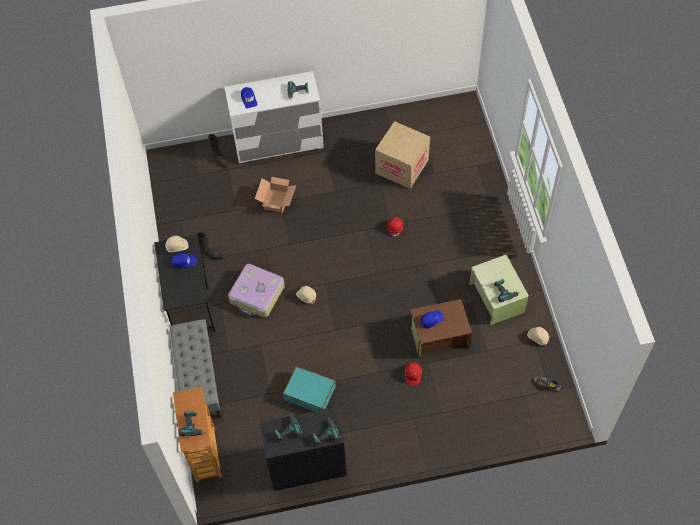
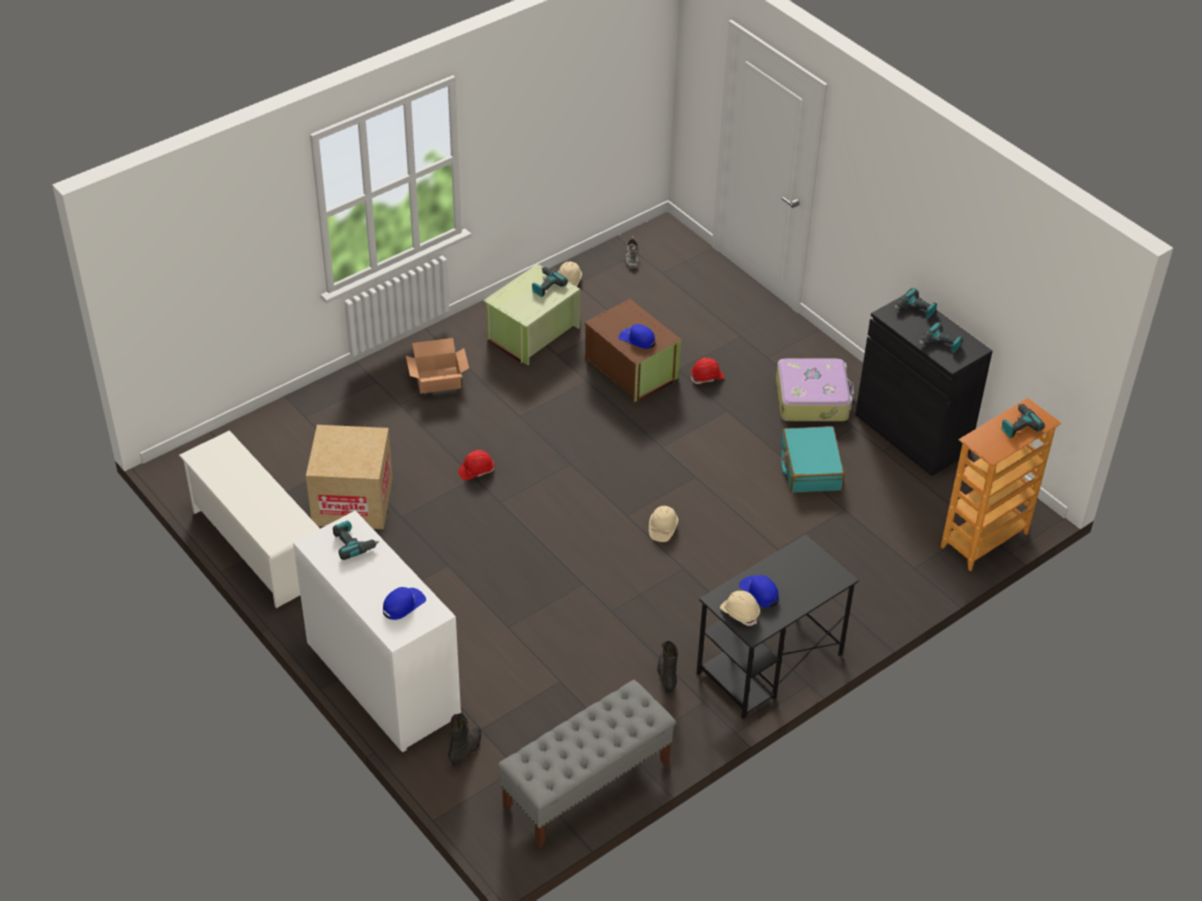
camera: 120 degrees left, 15 degrees down
(199, 380) = (885, 596): grey bench -> grey bench (586, 786)
(257, 295) = (699, 586): suitcase -> suitcase (812, 399)
(276, 201) = (510, 633): cardboard box -> cardboard box (439, 380)
(391, 119) = (258, 546): none -> white shoe rack

